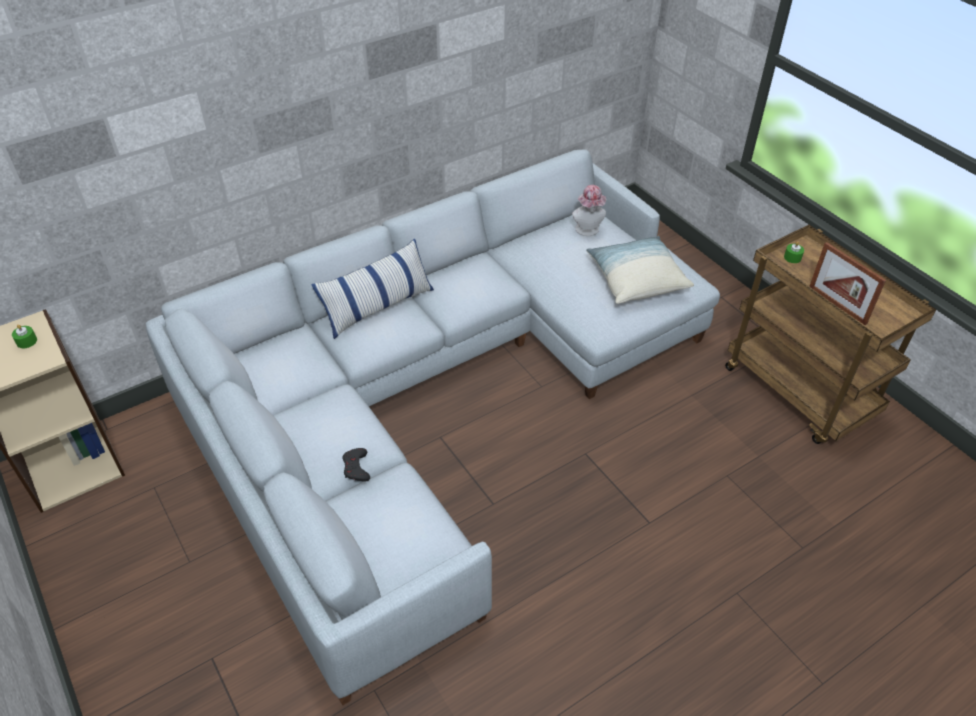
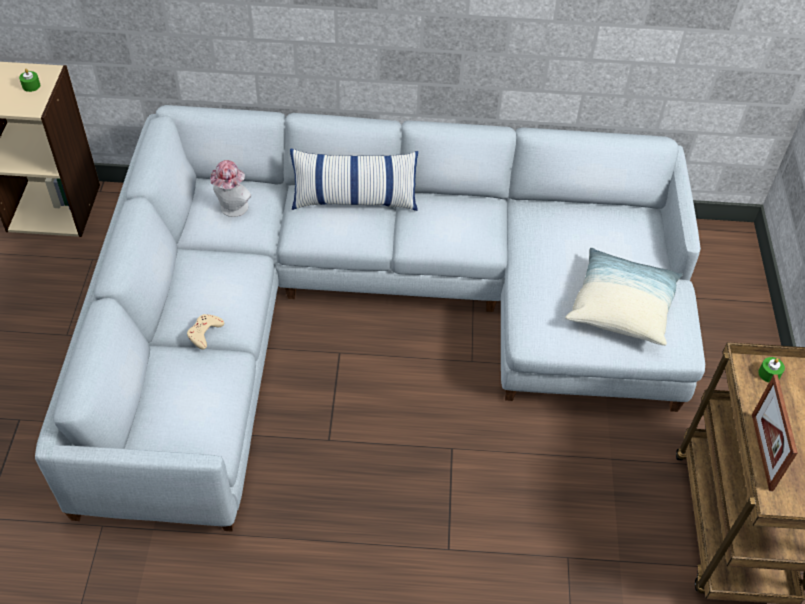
camera: 35 degrees right, 5 degrees up
(356, 468) = (204, 333): black game controller -> beige game controller
(588, 231) = (622, 230): hat -> hat (232, 209)

